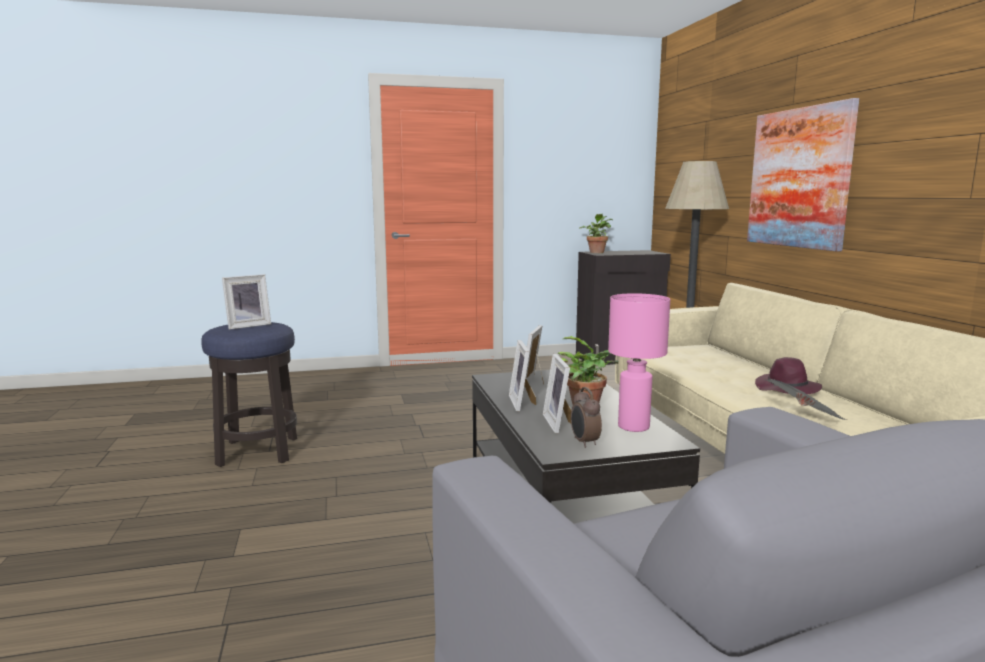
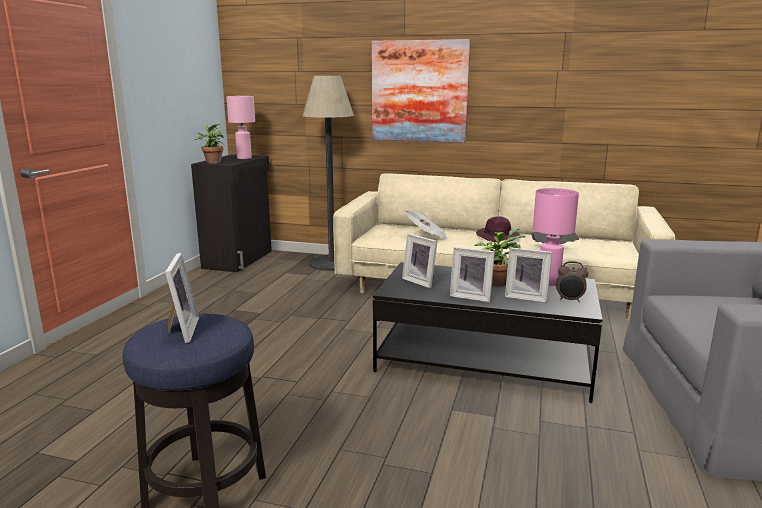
camera: 60 degrees left, 5 degrees up
(637, 253) = (243, 158): none -> pink table lamp
(706, 364) = (427, 236): none -> newspaper

